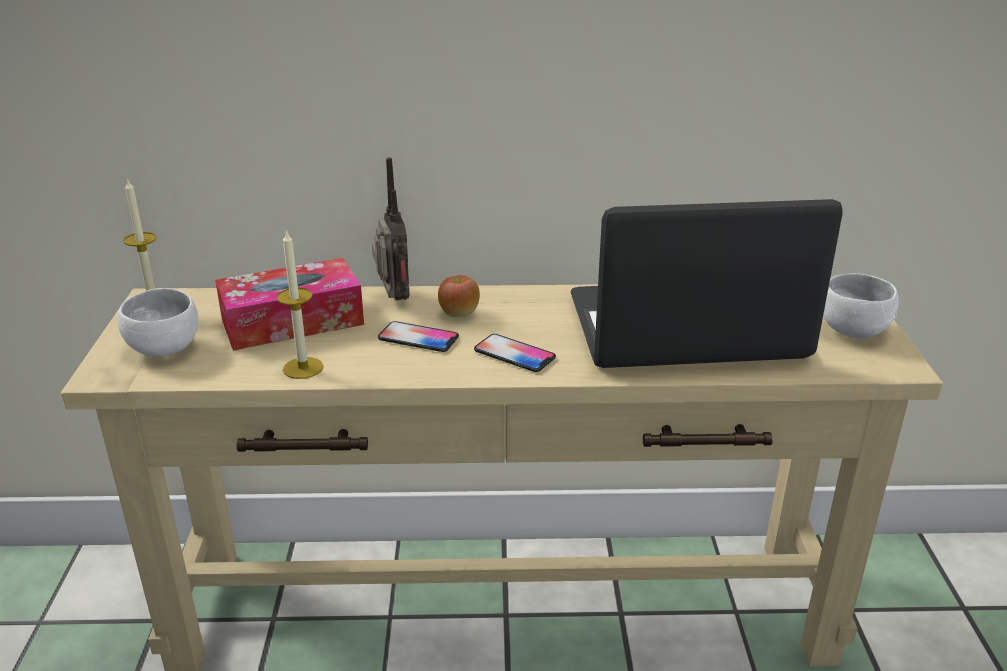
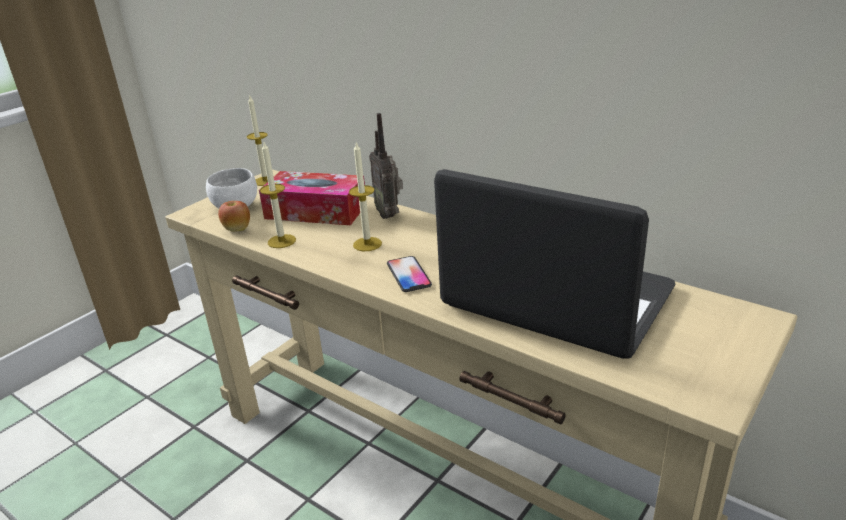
camera: 40 degrees right, 0 degrees up
(393, 299) = (389, 214): radio -> radio turned 135 degrees clockwise
(418, 338) = (367, 244): phone -> candle
(459, 314) = (414, 236): apple -> apple (237, 229)
(850, 330) = (710, 351): white bowl -> none

